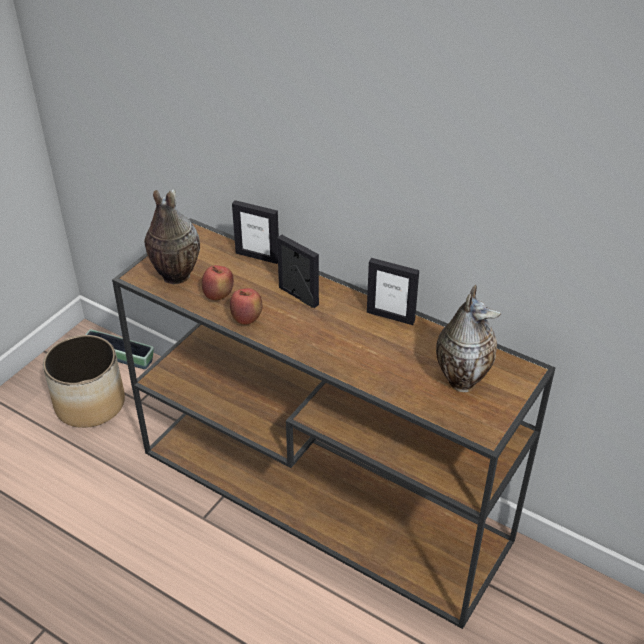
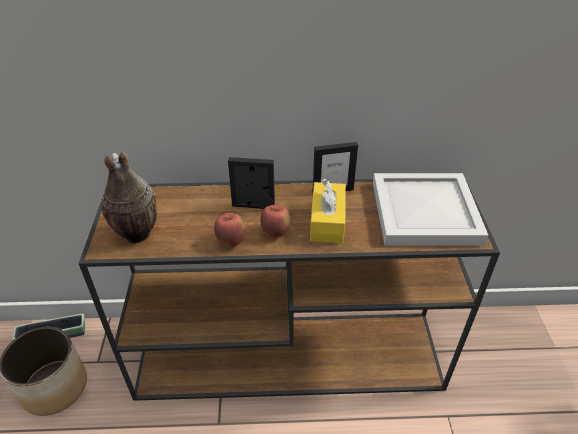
camera: 35 degrees left, 0 degrees up
(218, 296) = (189, 234): apple -> apple (275, 232)
(257, 256) = (192, 190): picture frame -> none
(352, 343) = (327, 221): none -> yellow tissue box
(461, 379) = (423, 211): vase -> white tray

